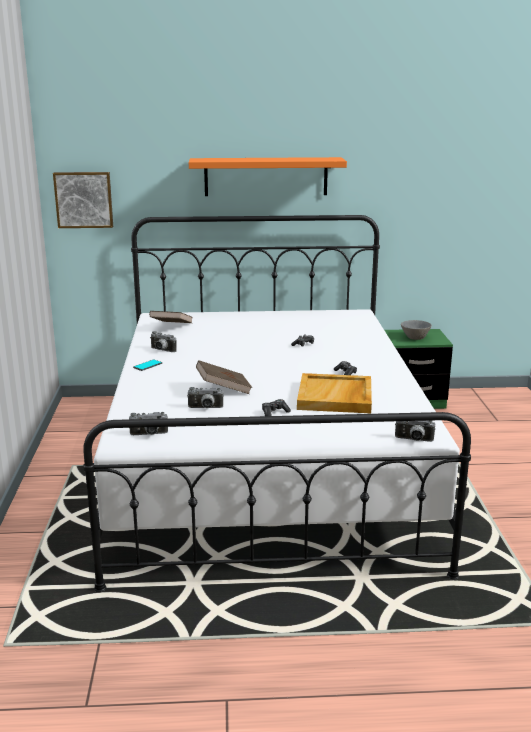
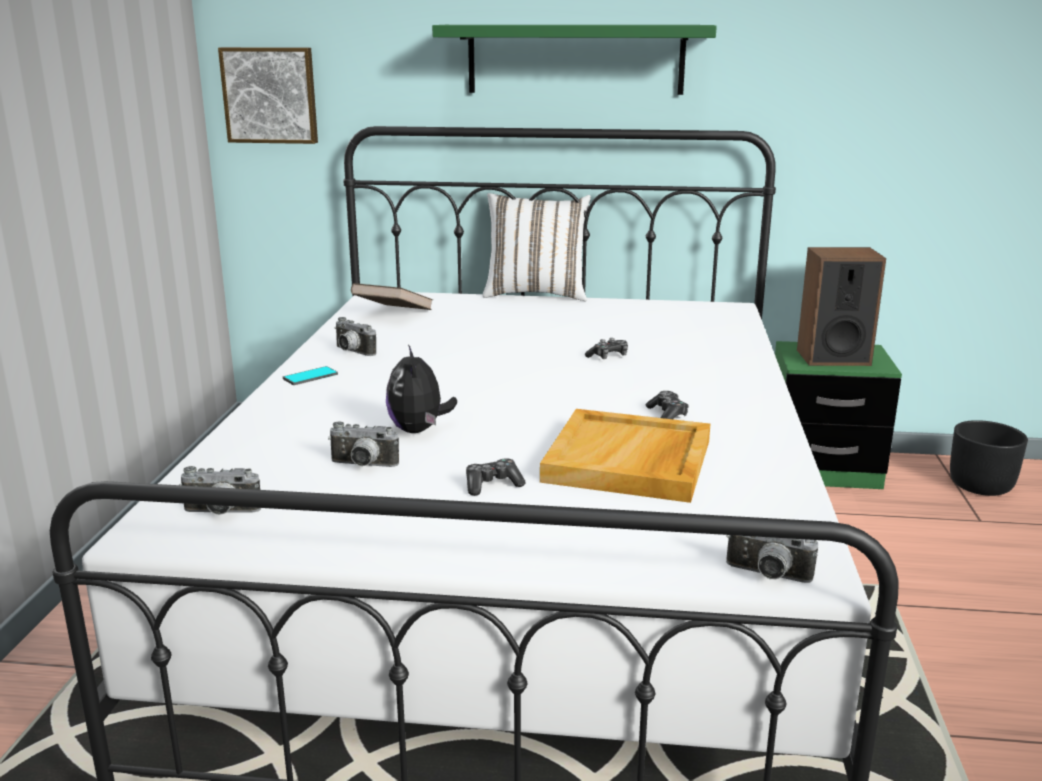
camera: 10 degrees right, 0 degrees up
(223, 389) = (419, 430): brown book -> plush toy
(247, 310) = (536, 294): none -> white pillow
(266, 176) = (575, 59): orange shelf -> green shelf
(415, 337) = (832, 357): grey bowl -> speaker
(496, 403) = (981, 486): none -> black planter

